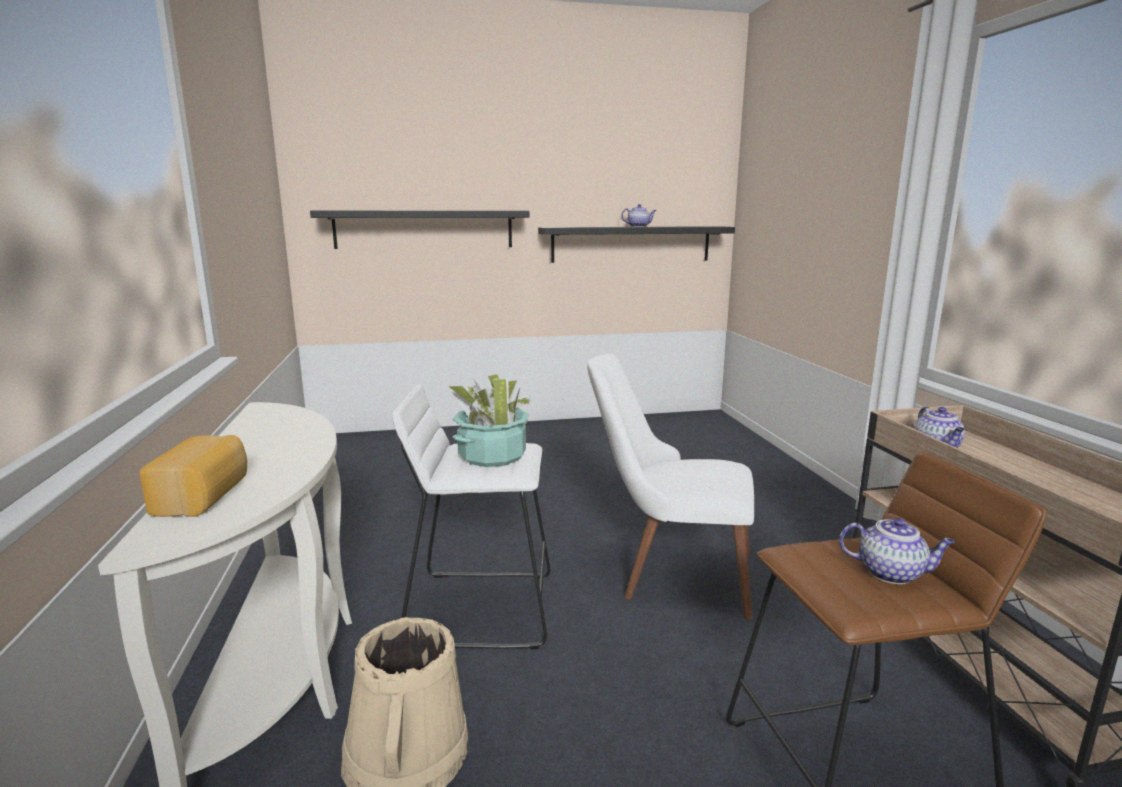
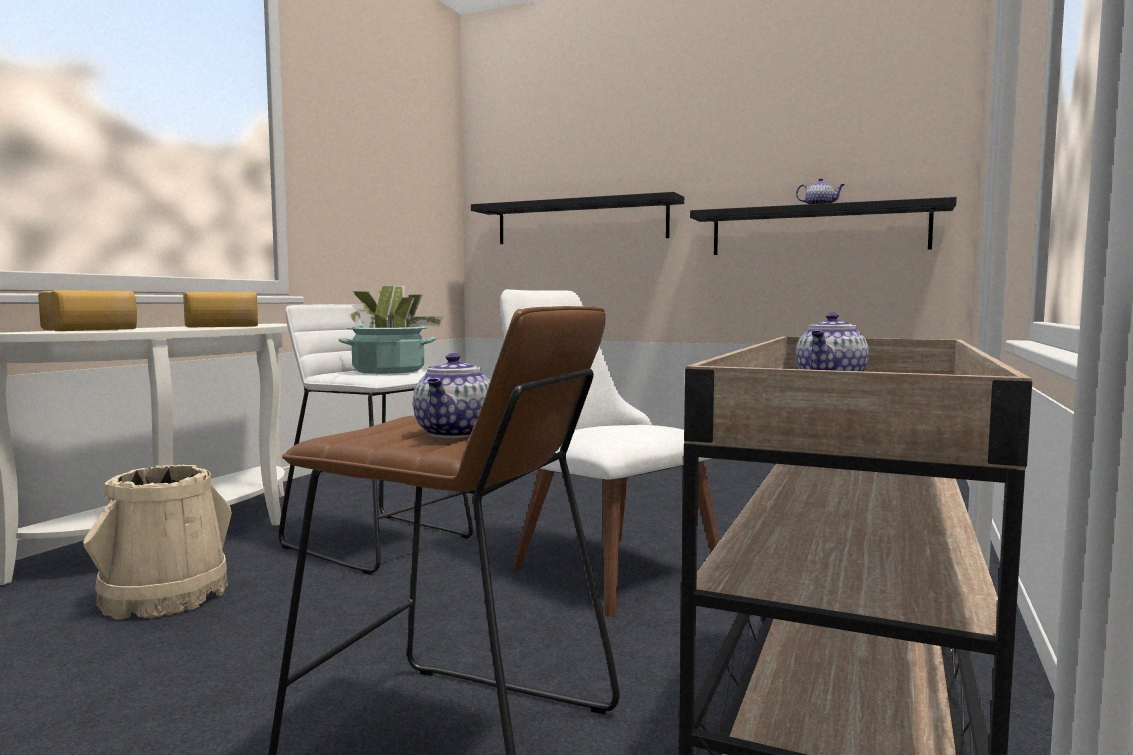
camera: 35 degrees right, 10 degrees down
(285, 439) = (222, 326): none -> bread
(891, 573) = (455, 433): teapot -> teapot turned 45 degrees clockwise

